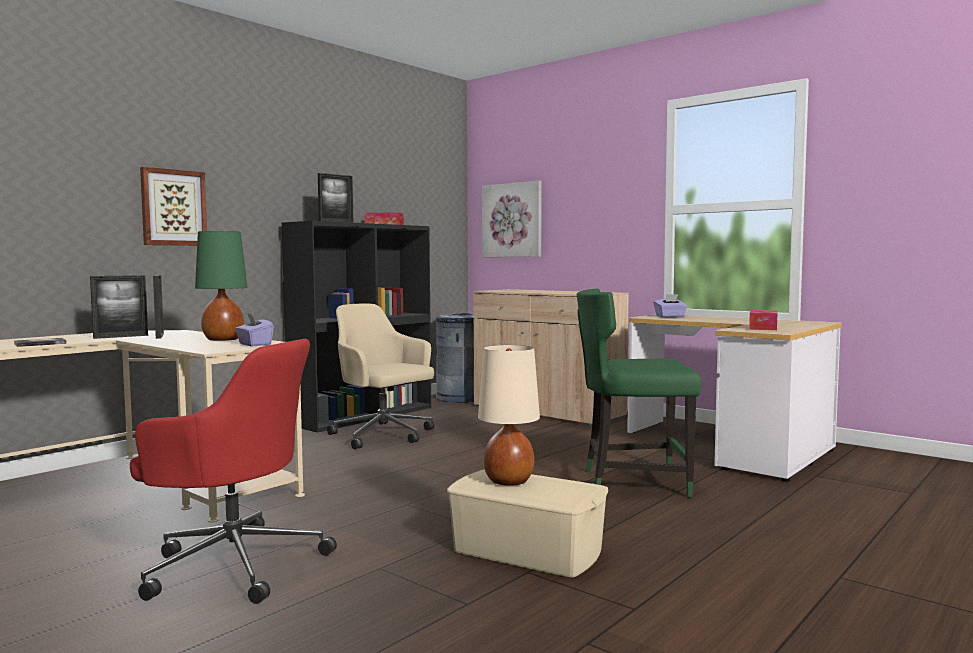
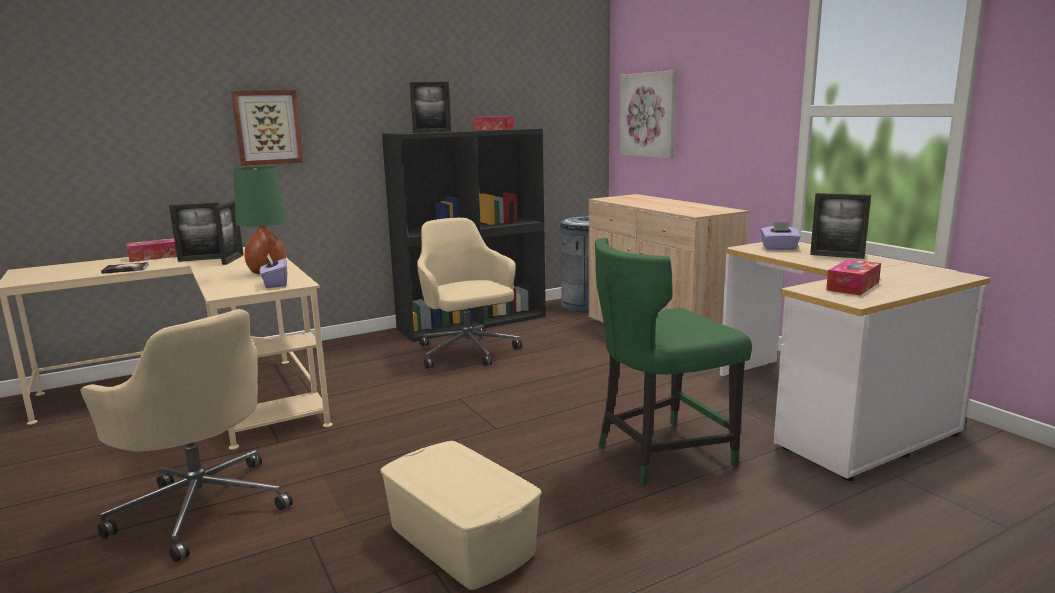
camera: 20 degrees right, 10 degrees up
(53, 337) = (154, 257): none -> tissue box
(233, 564) = (201, 506): red office chair -> beige office chair
(508, 481) = (449, 465): beige table lamp -> none
(633, 482) = (660, 453): green chair -> green chair turned 45 degrees counterclockwise
(721, 318) = (837, 256): none -> picture frame

